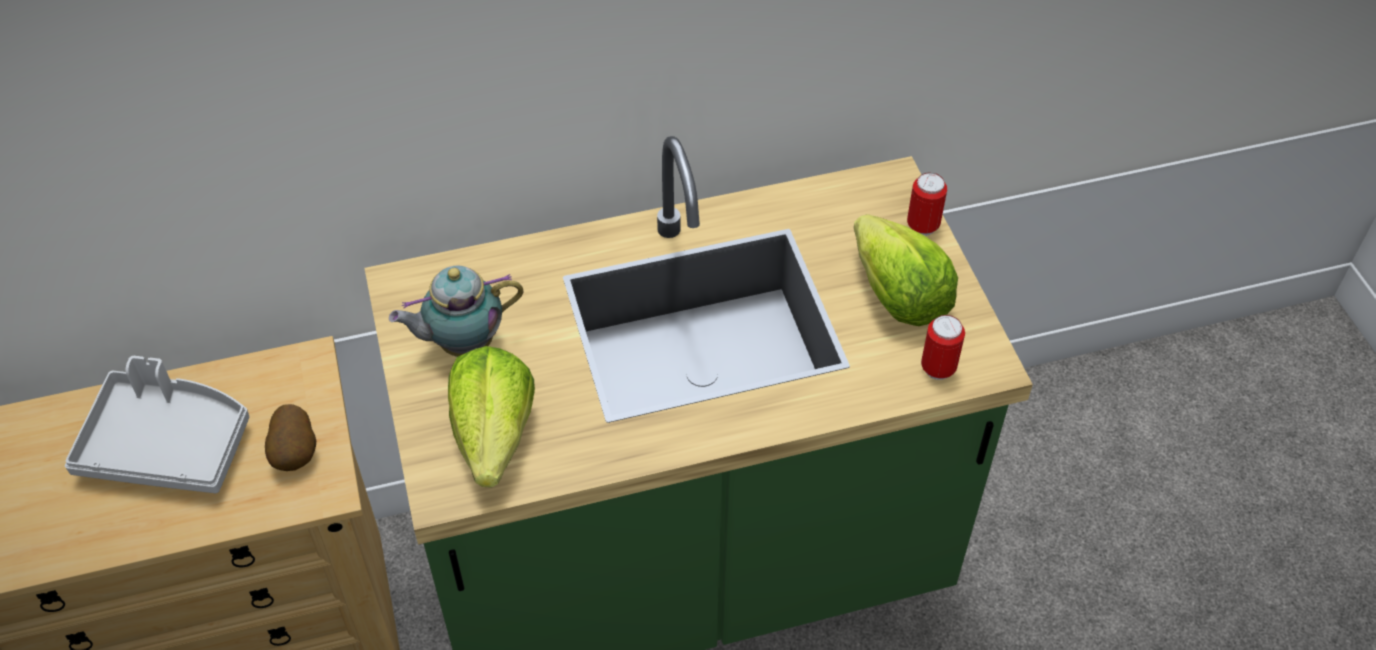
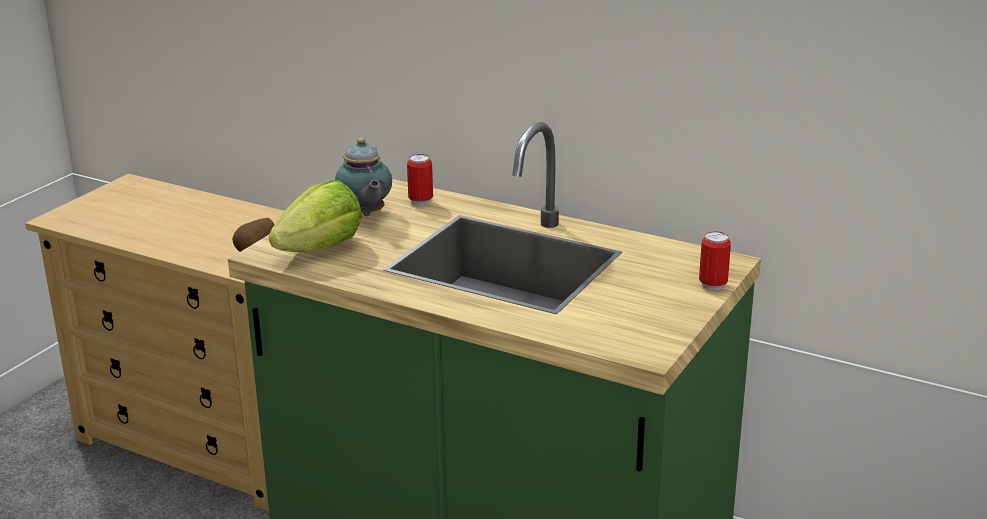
camera: 45 degrees right, 25 degrees down
(168, 444) = (212, 224): grey tray -> none
(462, 344) = (365, 214): teapot -> teapot turned 135 degrees counterclockwise
(897, 295) = (641, 302): lettuce -> none
(938, 368) = (611, 339): can -> can (420, 201)

